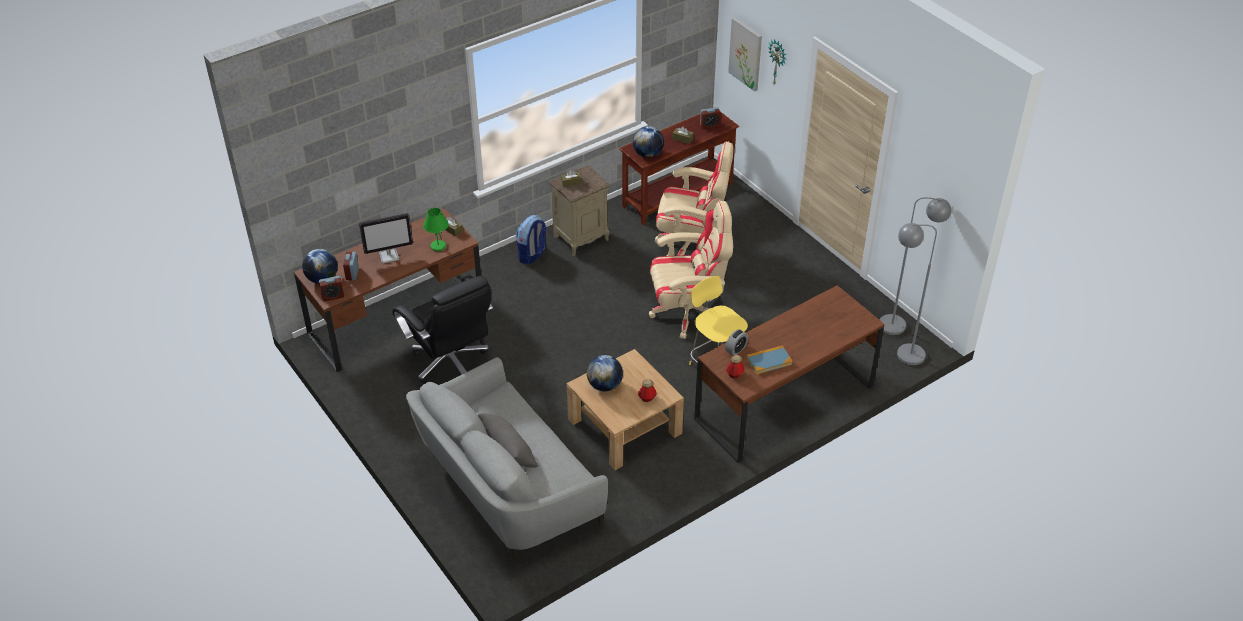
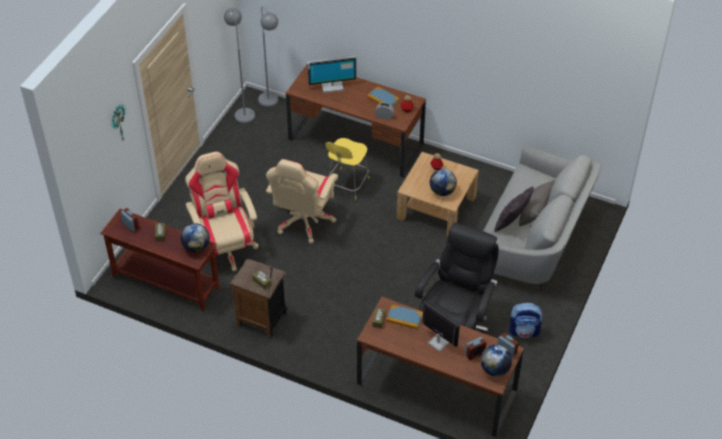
camera: 120 degrees left, 5 degrees up
(438, 246) = (404, 318): green table lamp -> book
(507, 418) = (511, 222): none -> black pillow
(532, 255) = (303, 340): backpack -> backpack (524, 331)
(581, 239) = (261, 318): beige nightstand -> black nightstand
(687, 312) = (304, 220): beige office chair -> beige office chair turned 120 degrees counterclockwise
(746, 53) = (96, 162): picture -> none
(824, 327) = (332, 85): none -> monitor

